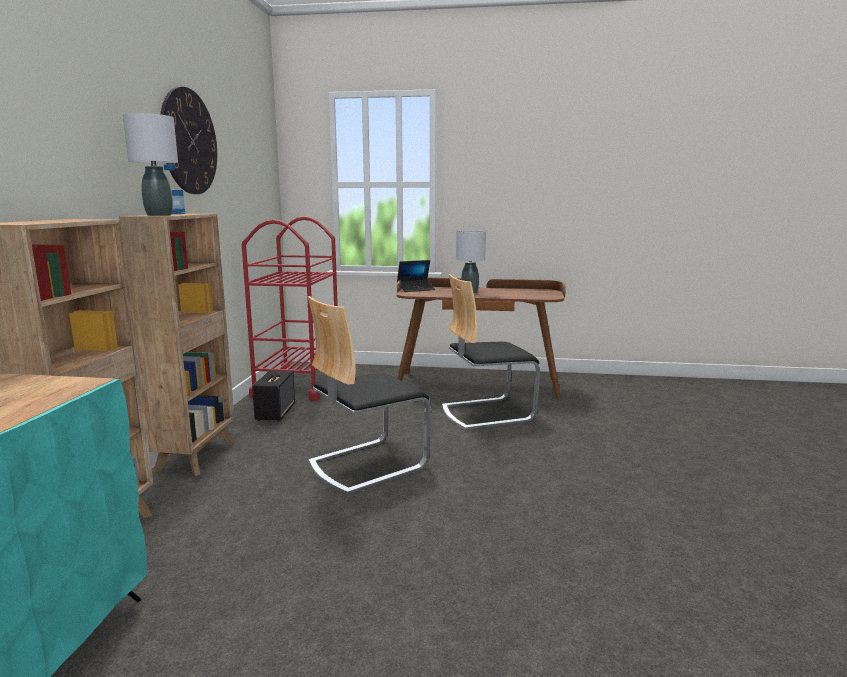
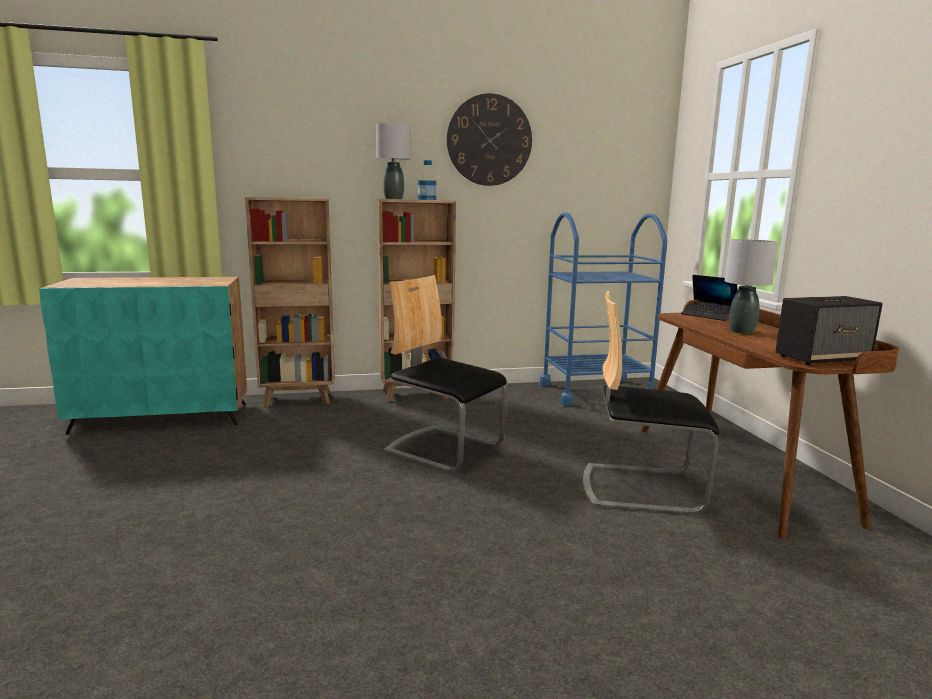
camera: 70 degrees right, 0 degrees up
(275, 412) = (519, 397): speaker -> speaker (823, 358)
(298, 384) = (595, 391): red cart -> blue cart
(486, 412) = (641, 488): chair -> chair turned 45 degrees counterclockwise

